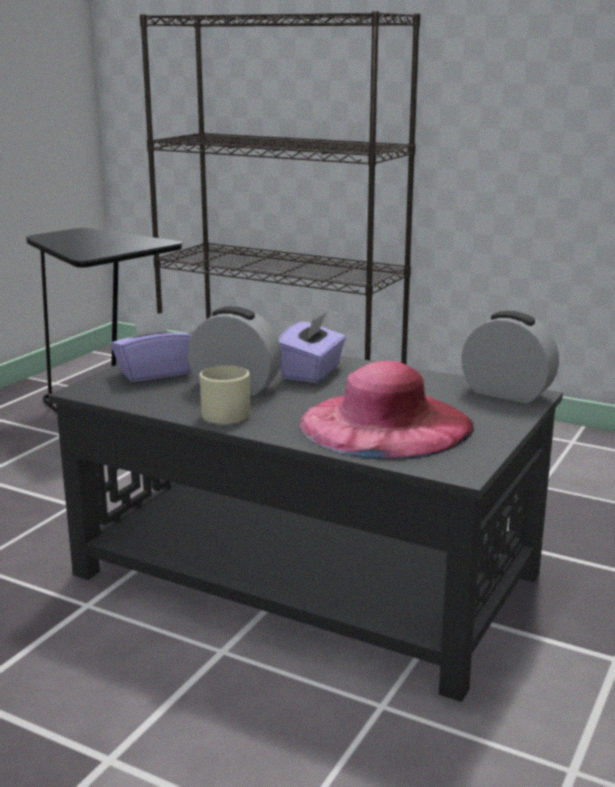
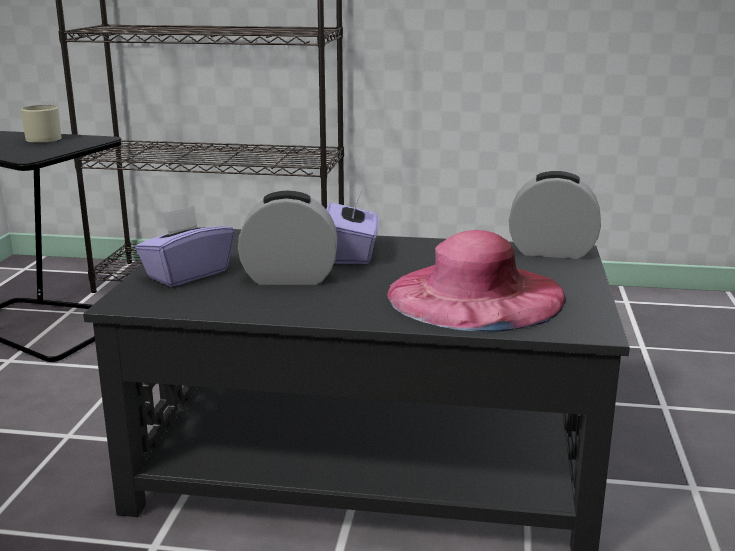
camera: 20 degrees left, 0 degrees up
(224, 412) = (304, 305): beige mug -> beige mug (42, 138)

